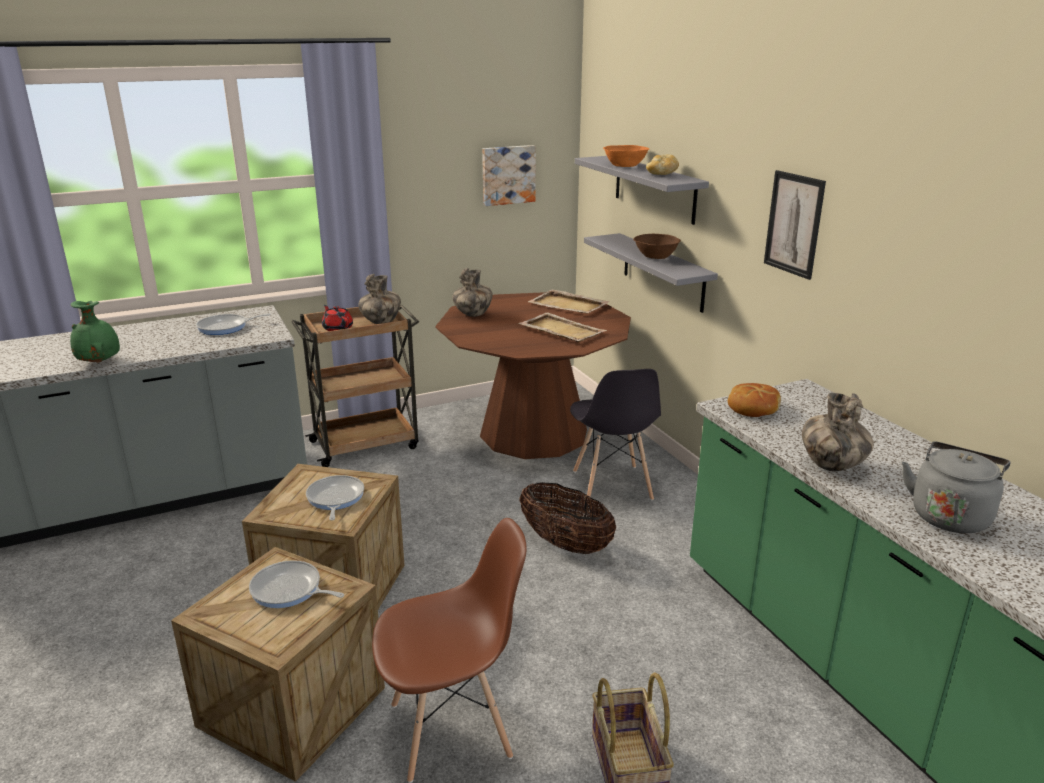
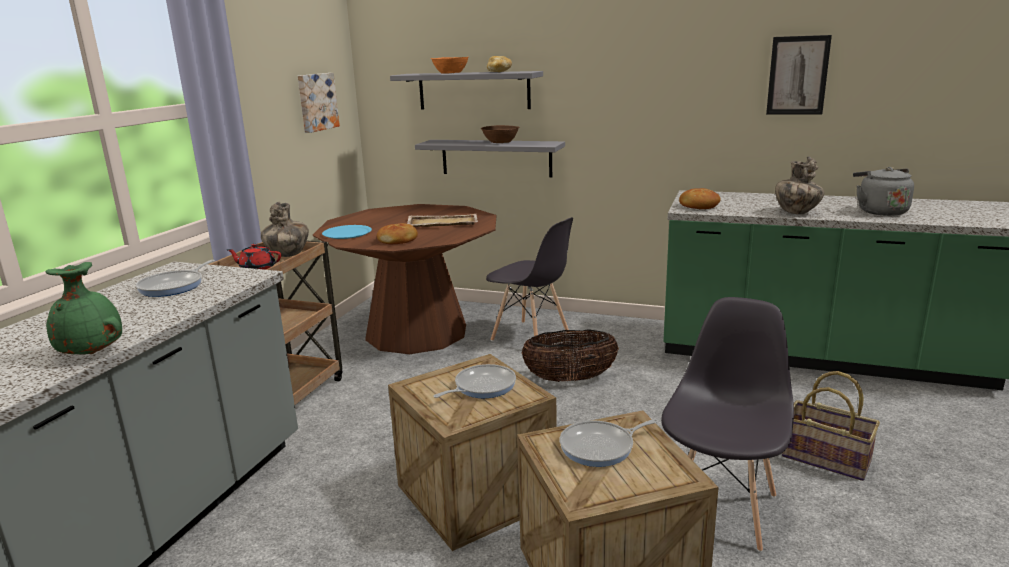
camera: 45 degrees left, 5 degrees down
(335, 498) = (482, 386): frying pan -> frying pan turned 105 degrees clockwise
(452, 730) = (721, 508): brown chair -> grey chair
(473, 314) = (347, 233): vase -> blue plate
(485, 337) = (398, 240): none -> bread
(569, 305) = (406, 211): beige tray -> none
(794, 224) = (642, 83): picture -> picture (797, 75)

